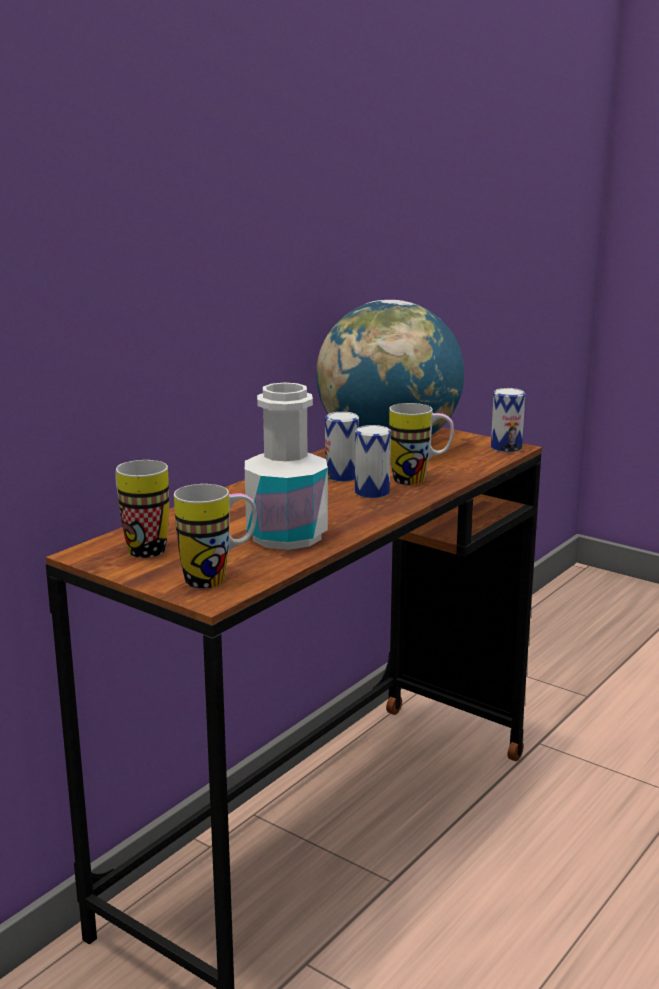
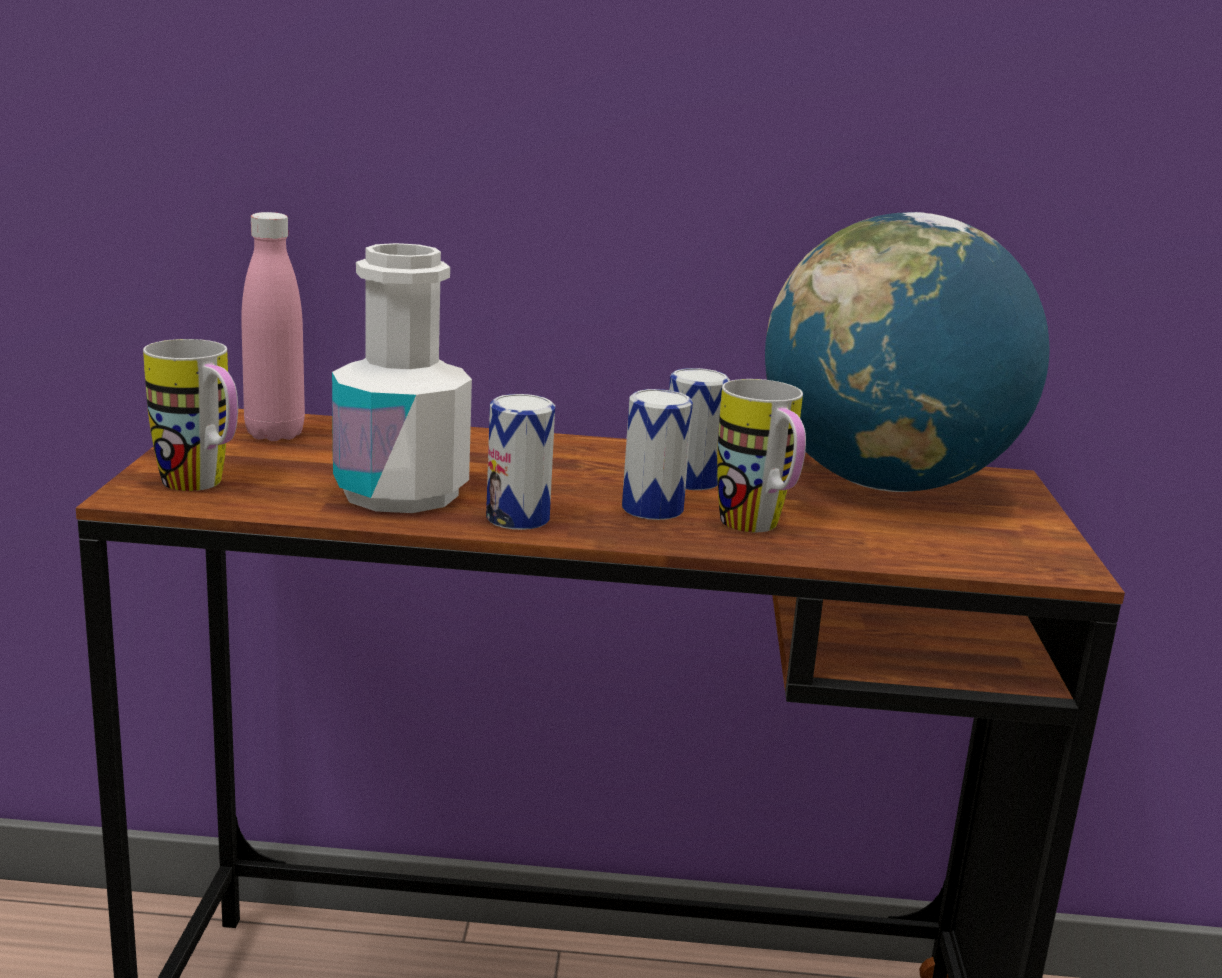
camera: 55 degrees right, 0 degrees up
(140, 547) = (275, 434): mug -> pink bottle
(506, 448) = (1049, 563): can -> can (517, 518)

